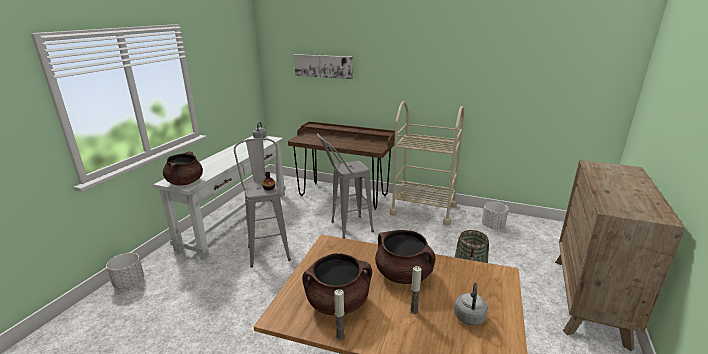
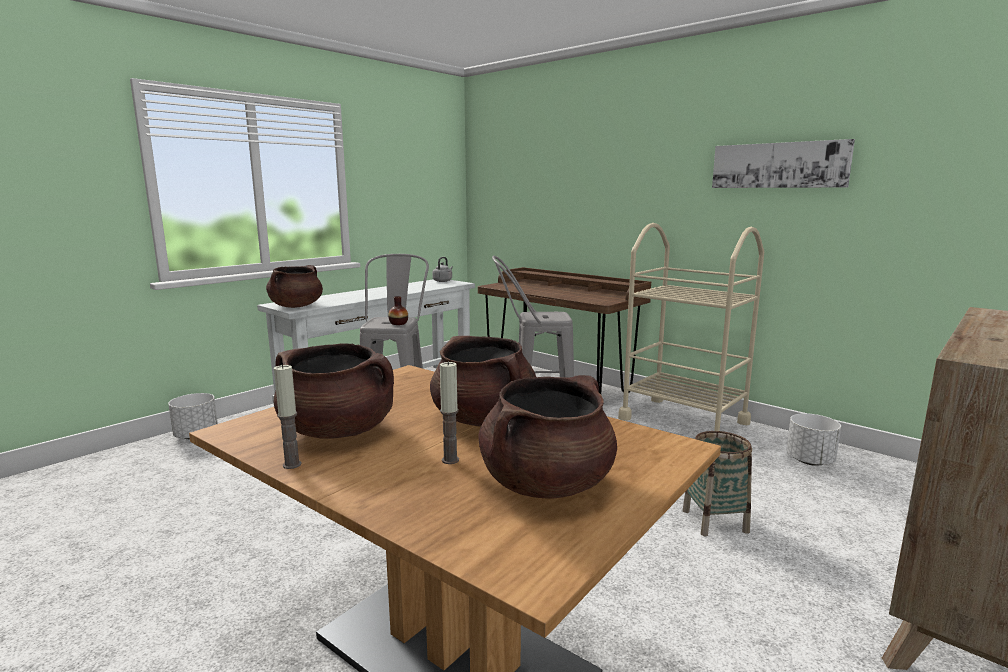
camera: 20 degrees right, 10 degrees down
(323, 66) = (548, 180): picture -> picture (778, 165)
(469, 315) = (546, 484): grey kettle -> brown cooking pot

